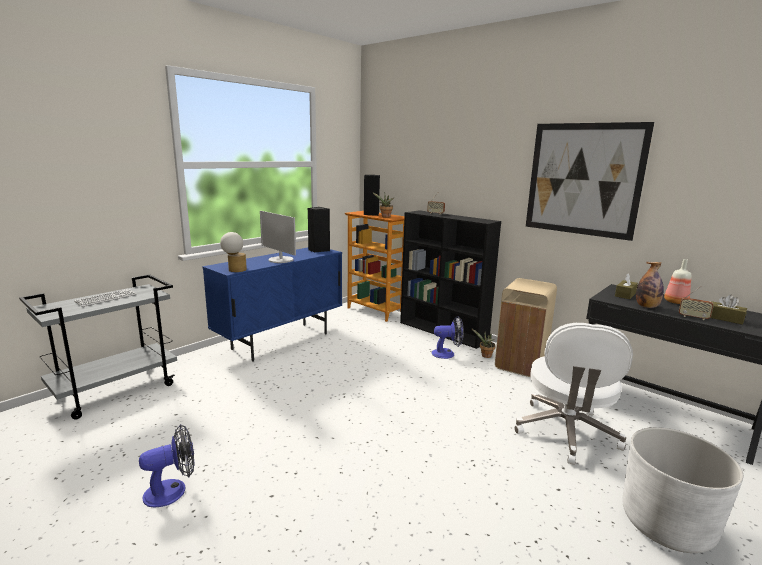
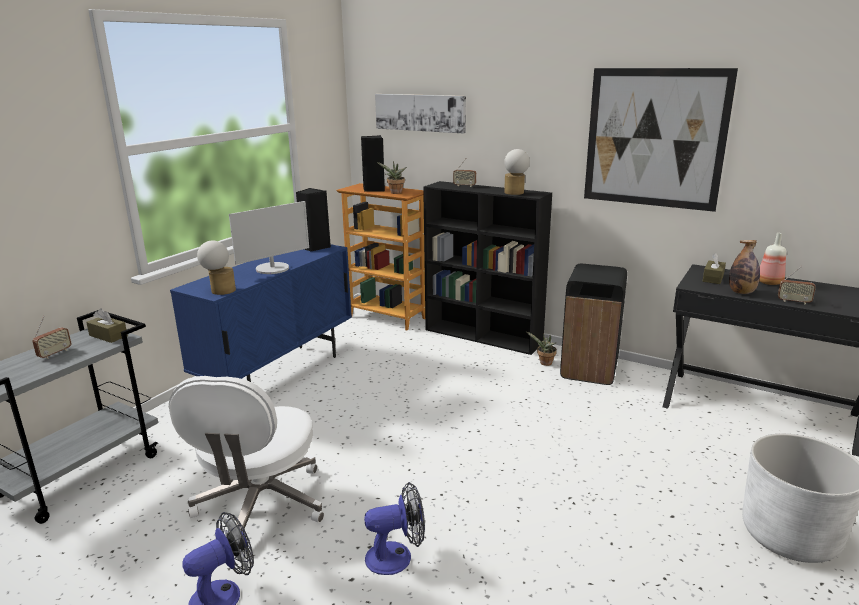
camera: 10 degrees left, 5 degrees up
(106, 298) = (55, 353): keyboard -> radio
(280, 260) = (273, 268): monitor -> monitor turned 75 degrees counterclockwise
(409, 159) = (420, 112): none -> picture
(447, 354) = (498, 366): fan -> fan (397, 556)
(471, 219) = (515, 193): none -> table lamp
(521, 364) = (590, 369): beige trash can -> black trash can
(566, 433) = (663, 448): white office chair -> white office chair (260, 506)
(724, 318) = (825, 299): brown tissue box -> brown tissue box (108, 336)

